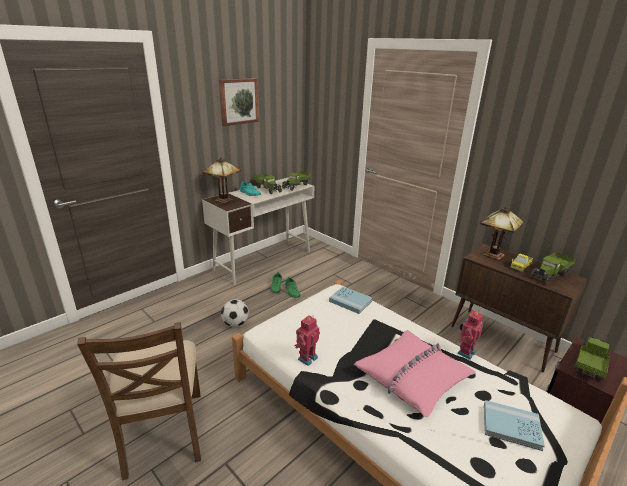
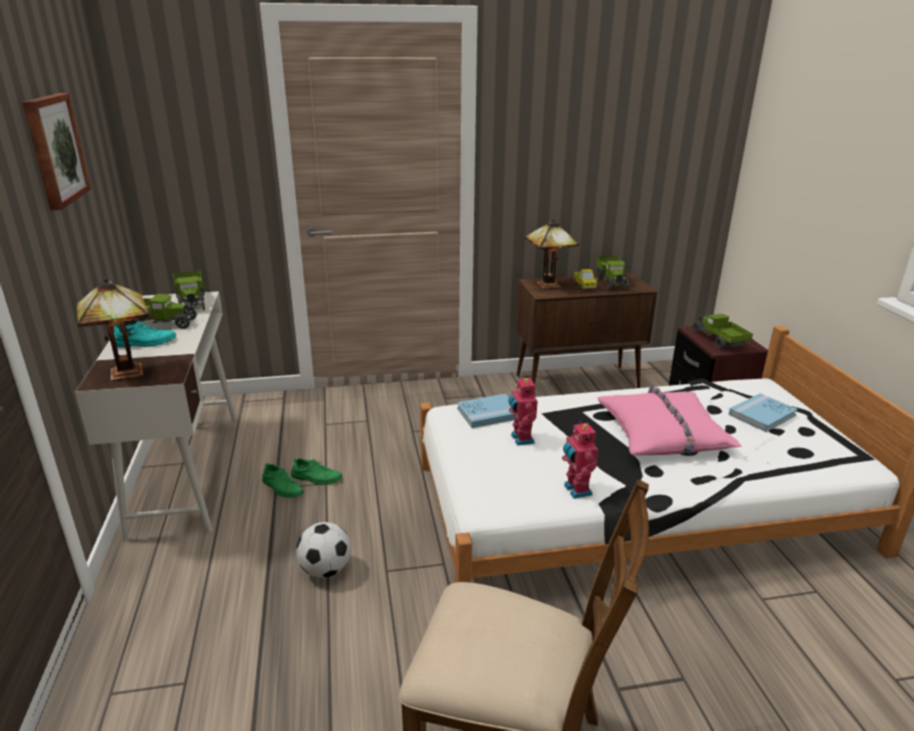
camera: 55 degrees left, 0 degrees up
(465, 352) = (646, 388): toy robot -> toy robot (520, 439)

